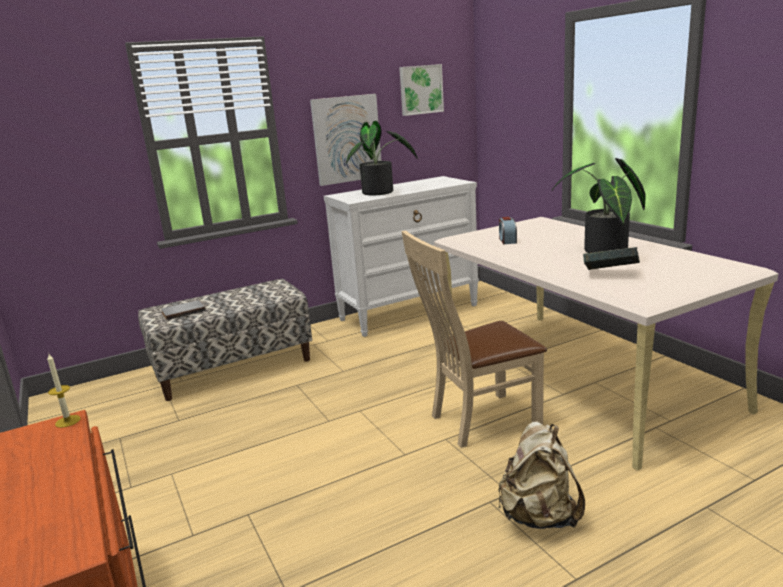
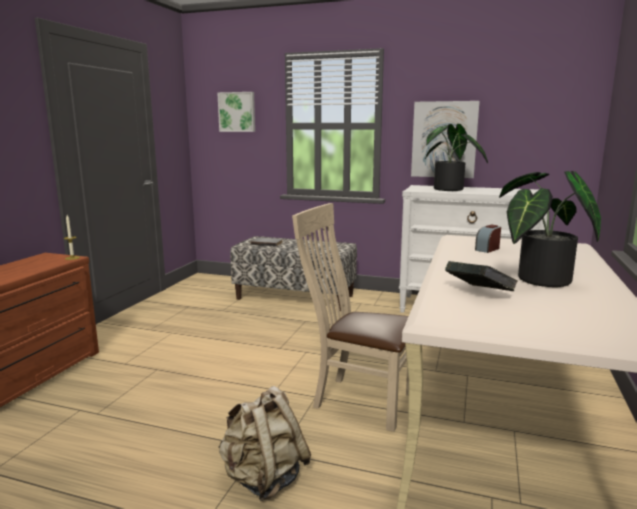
camera: 45 degrees right, 5 degrees down
(420, 89) = (534, 100): picture -> picture (237, 112)

